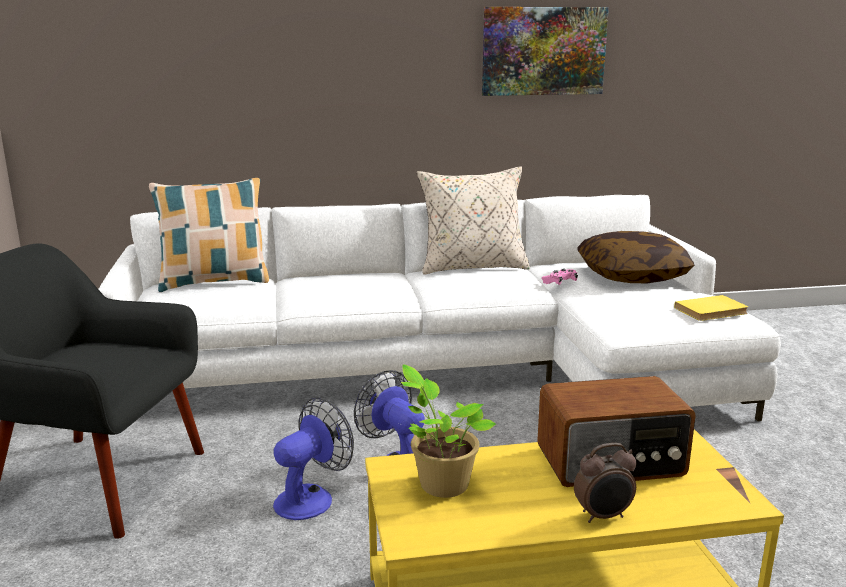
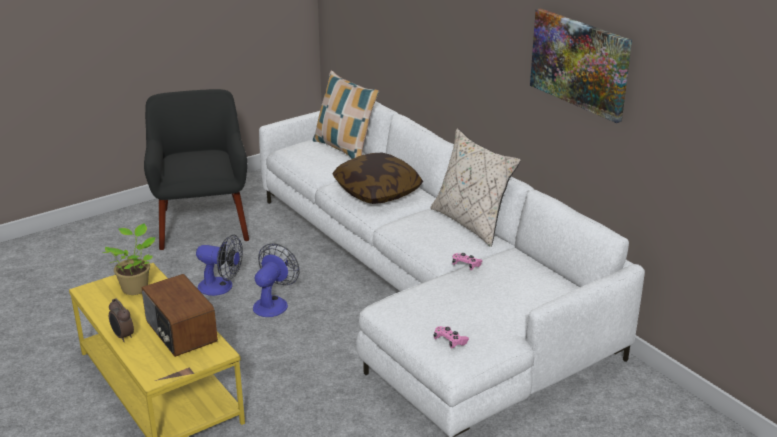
camera: 65 degrees right, 10 degrees up
(632, 275) = (517, 294): pillow -> pillow (377, 191)
(712, 311) = (450, 341): yellow book -> pink game controller

